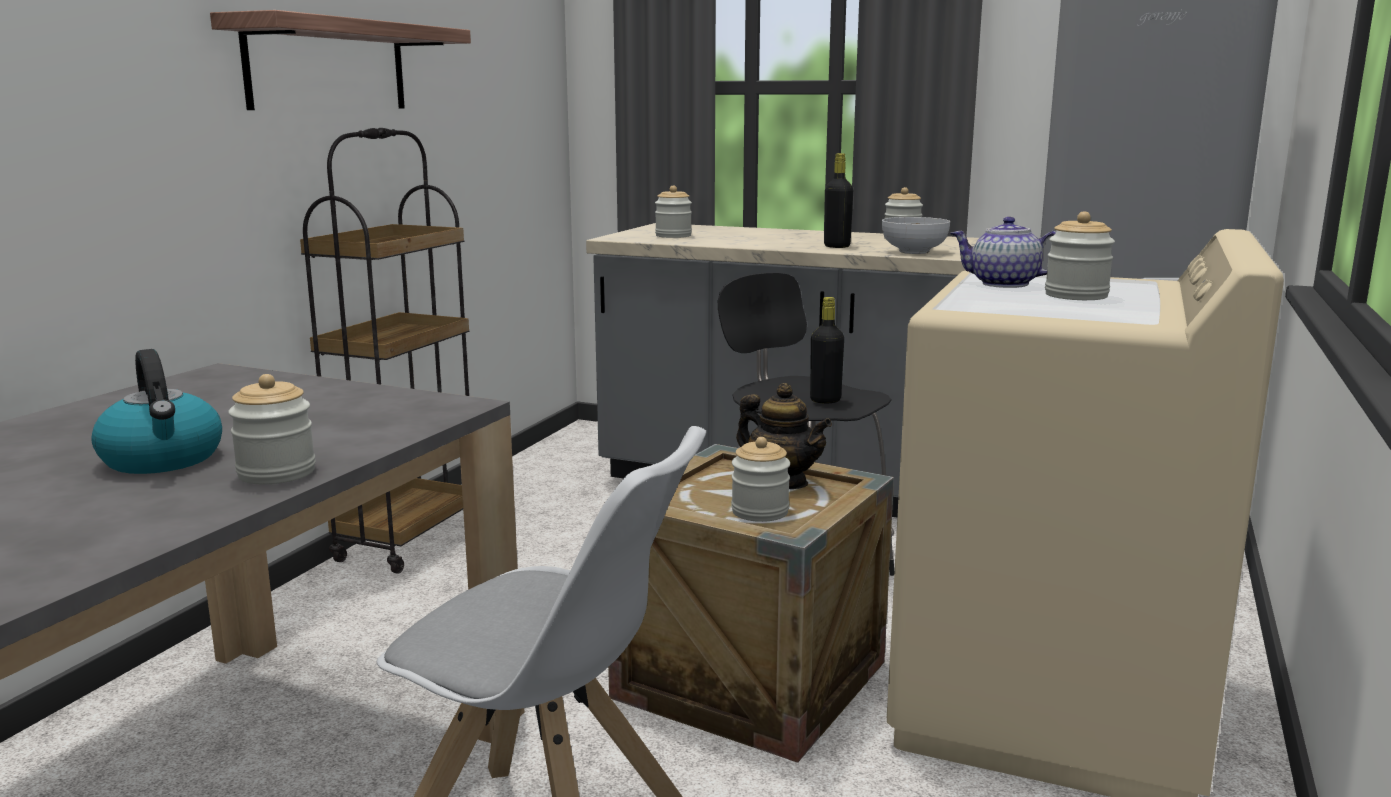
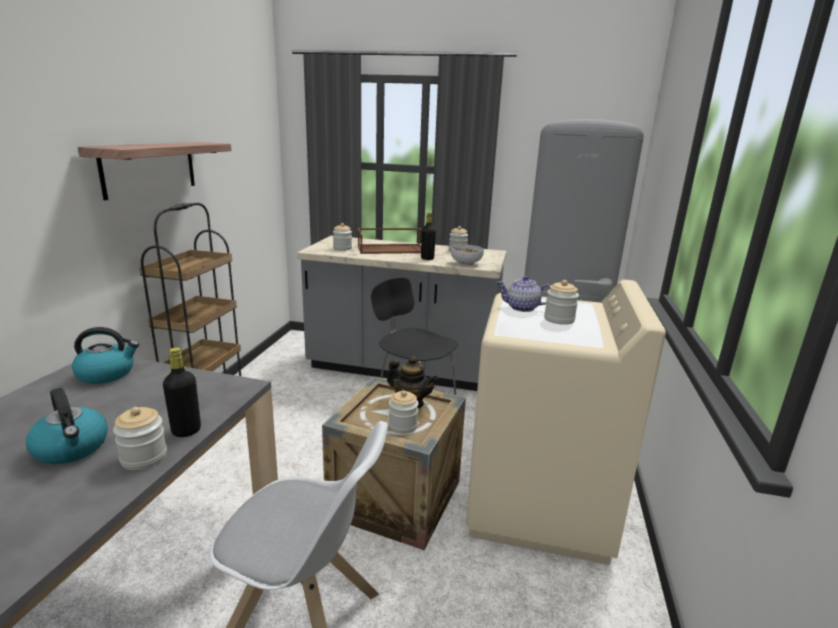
camera: 10 degrees left, 5 degrees up
(231, 386) = (107, 374): none -> kettle
(769, 236) = (392, 249): none -> brown tray
(825, 400) = (426, 345): black bottle -> black bottle (186, 431)

